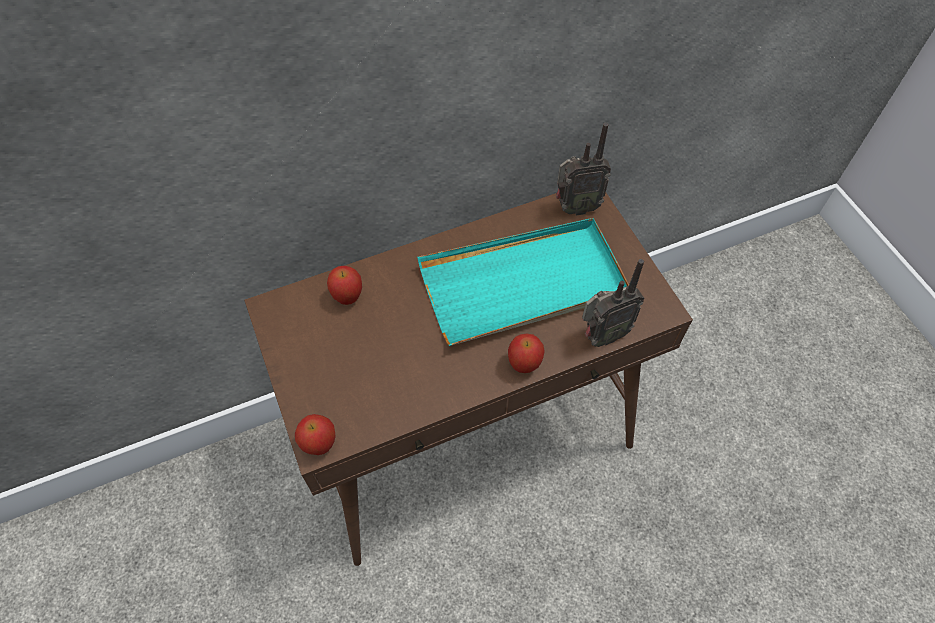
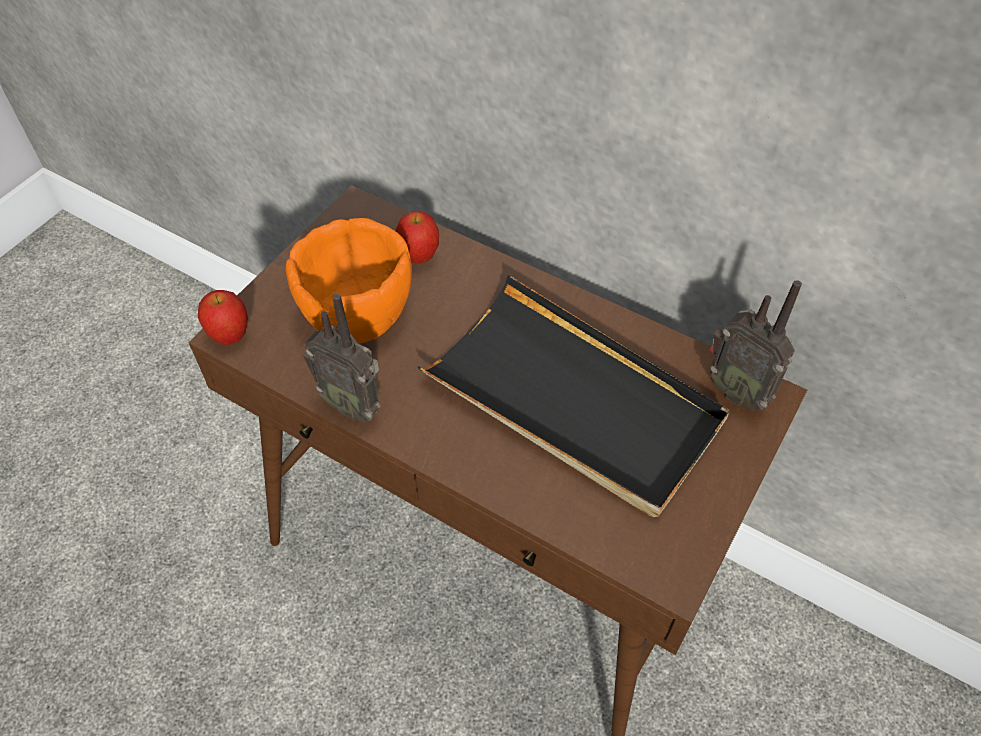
camera: 55 degrees right, 5 degrees down
(366, 357) = (358, 313): none -> orange bowl
(523, 284) = (573, 400): turquoise tray -> black tray
(524, 364) = (462, 461): apple -> none
(601, 335) = (571, 523): radio -> radio (353, 404)

